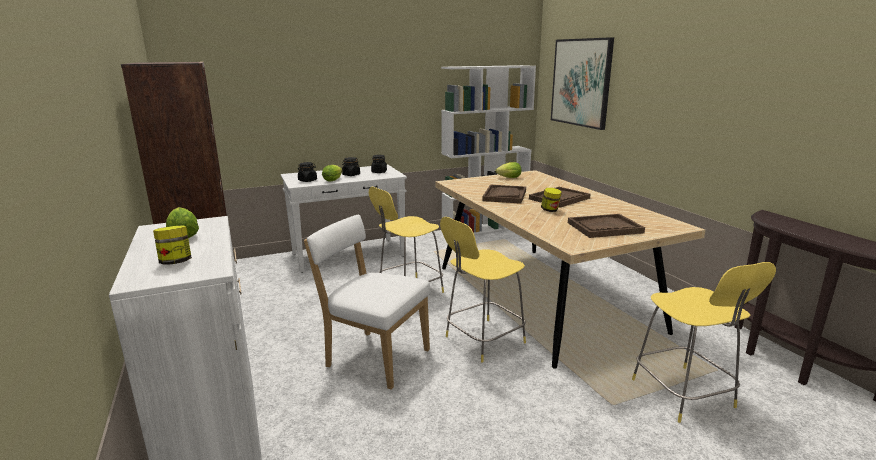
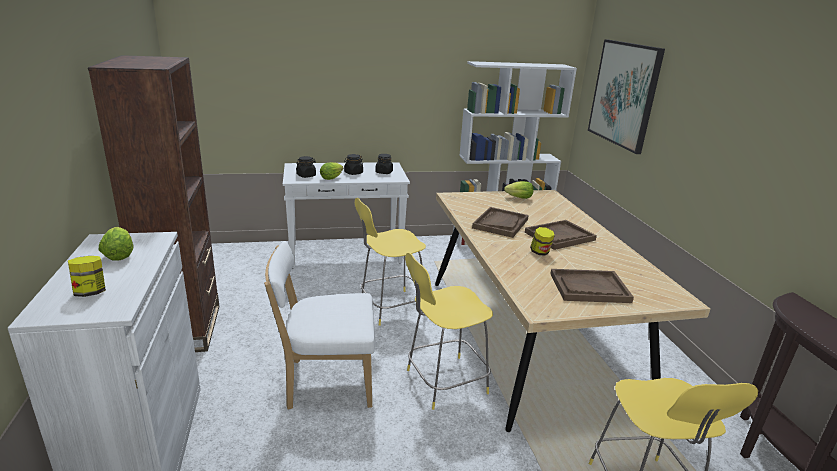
camera: 10 degrees right, 5 degrees up
(374, 357) = (325, 382): white chair -> white chair turned 45 degrees counterclockwise

